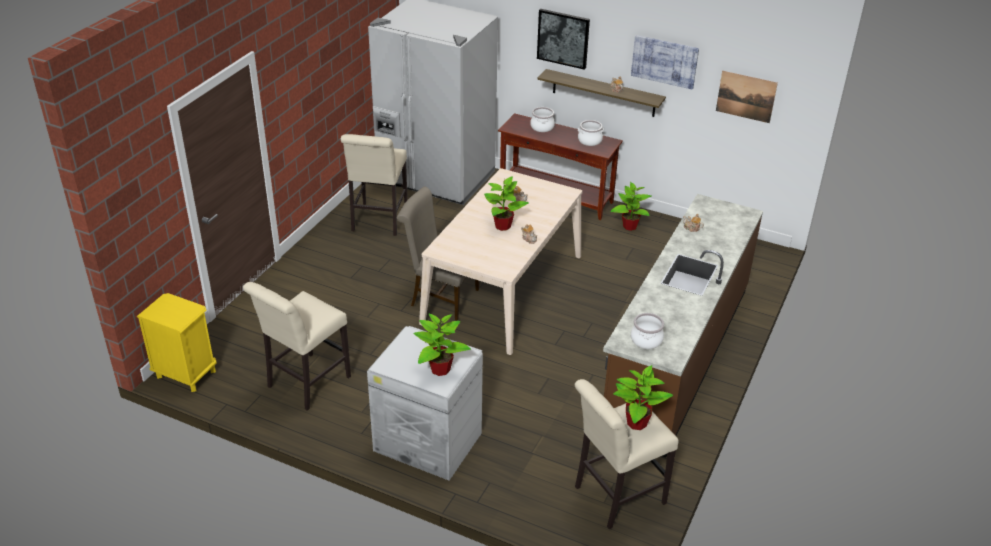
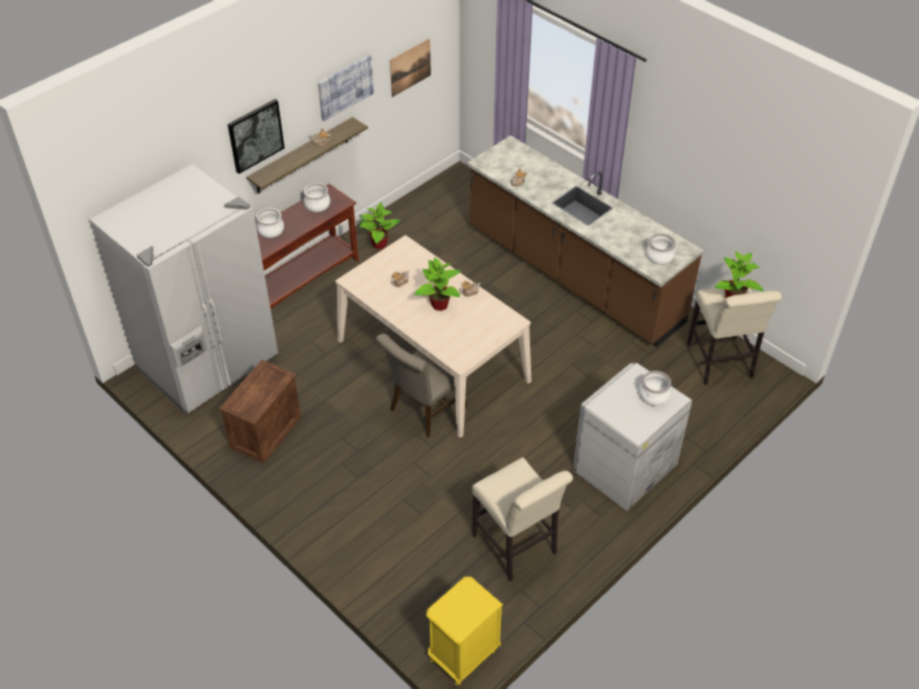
camera: 70 degrees left, 10 degrees up
(378, 221) = (266, 433): beige stool -> crate
(439, 369) = (653, 395): potted plant -> cooking pot

